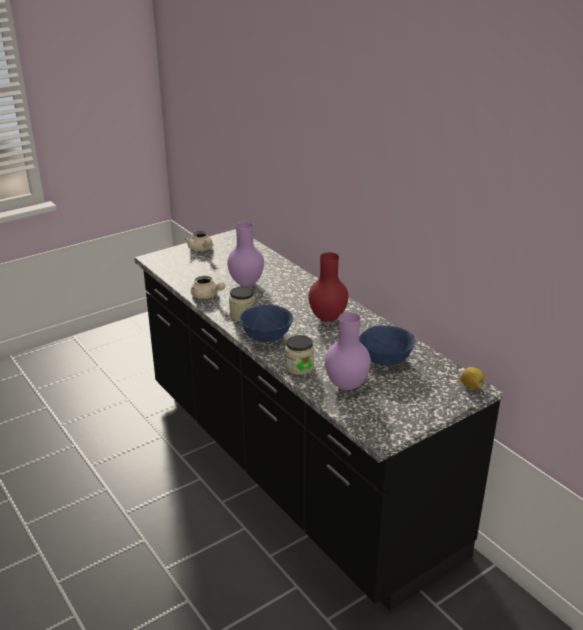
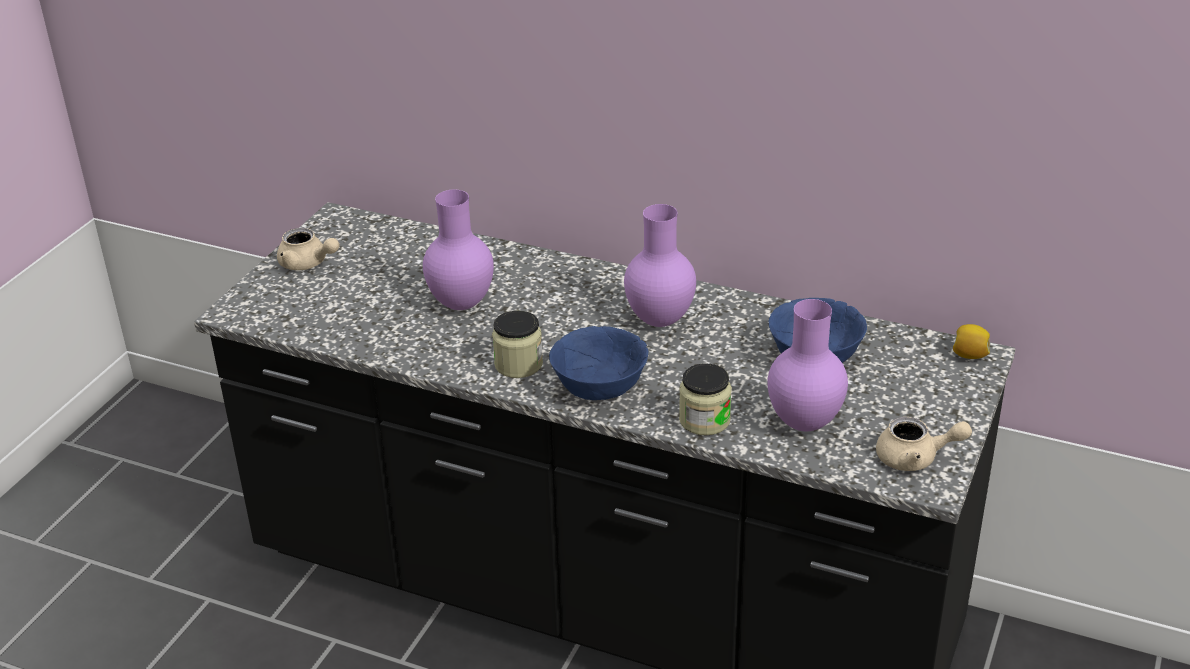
camera: 30 degrees left, 5 degrees up
(207, 296) = (418, 350): beige teapot -> beige teapot (915, 458)
(328, 318) = (659, 319): red vase -> purple vase

